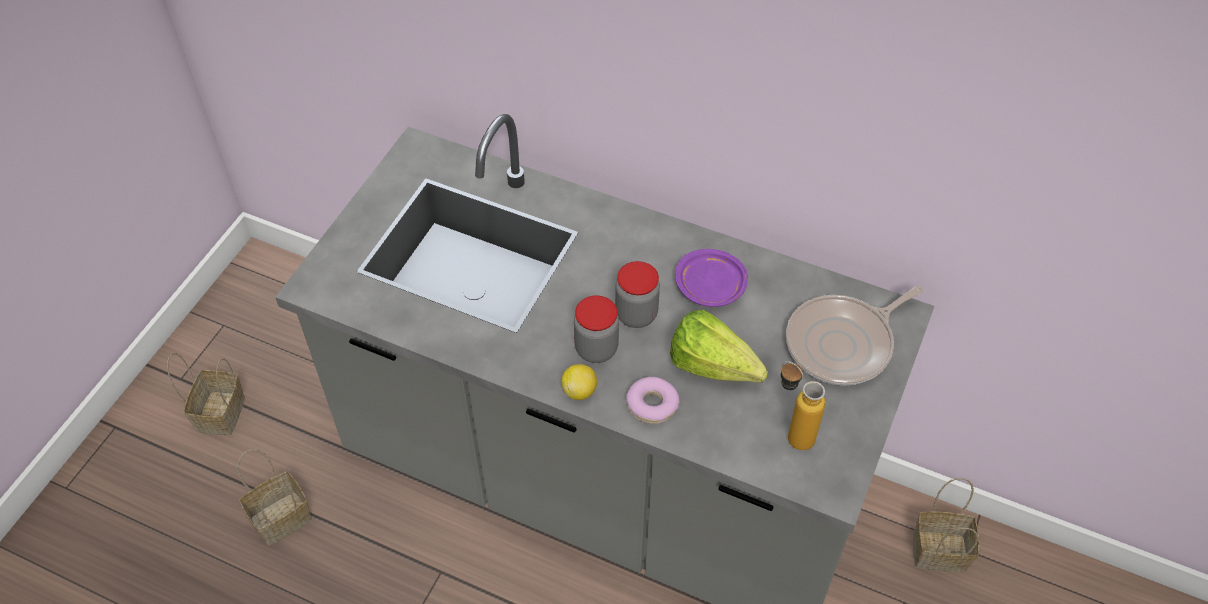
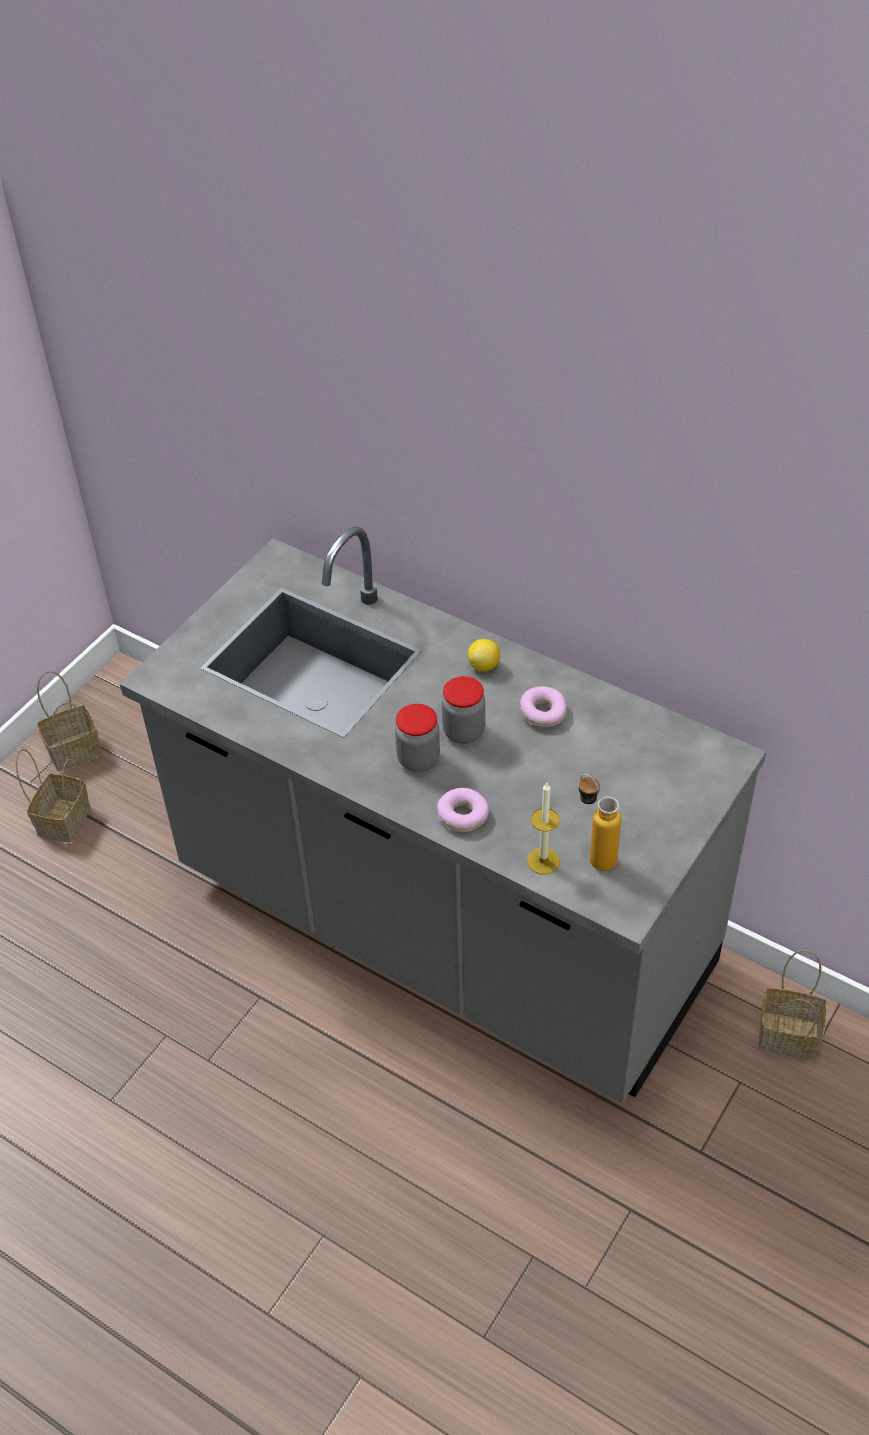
camera: 10 degrees right, 5 degrees down
(280, 520) = (108, 929): basket -> basket (72, 752)
(579, 391) = (394, 796): lemon -> lemon (484, 665)
(711, 286) = (543, 712): purple plate -> donut
(718, 372) = (534, 791): lettuce -> none
(742, 445) = (543, 861): none -> candle
(843, 343) = (665, 778): frying pan -> none

